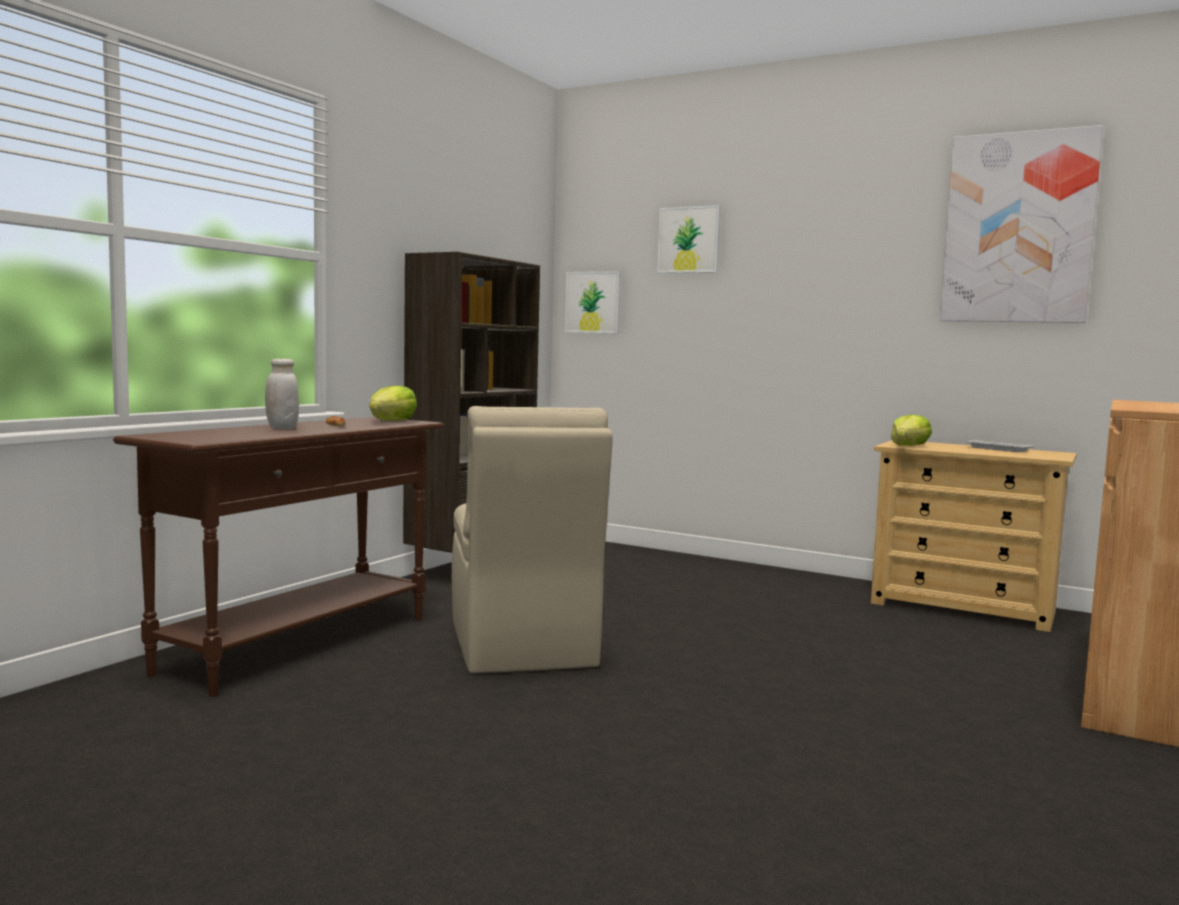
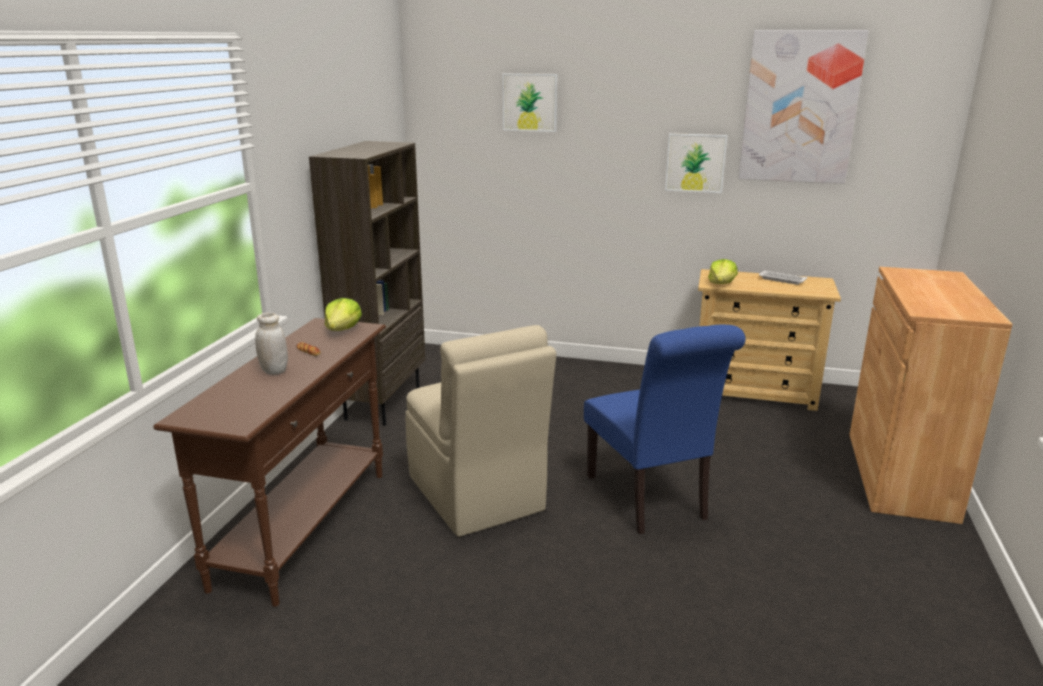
camera: 15 degrees left, 15 degrees up
(593, 302) = (444, 153): picture -> picture (695, 163)
(747, 677) = (650, 501): none -> blue chair

